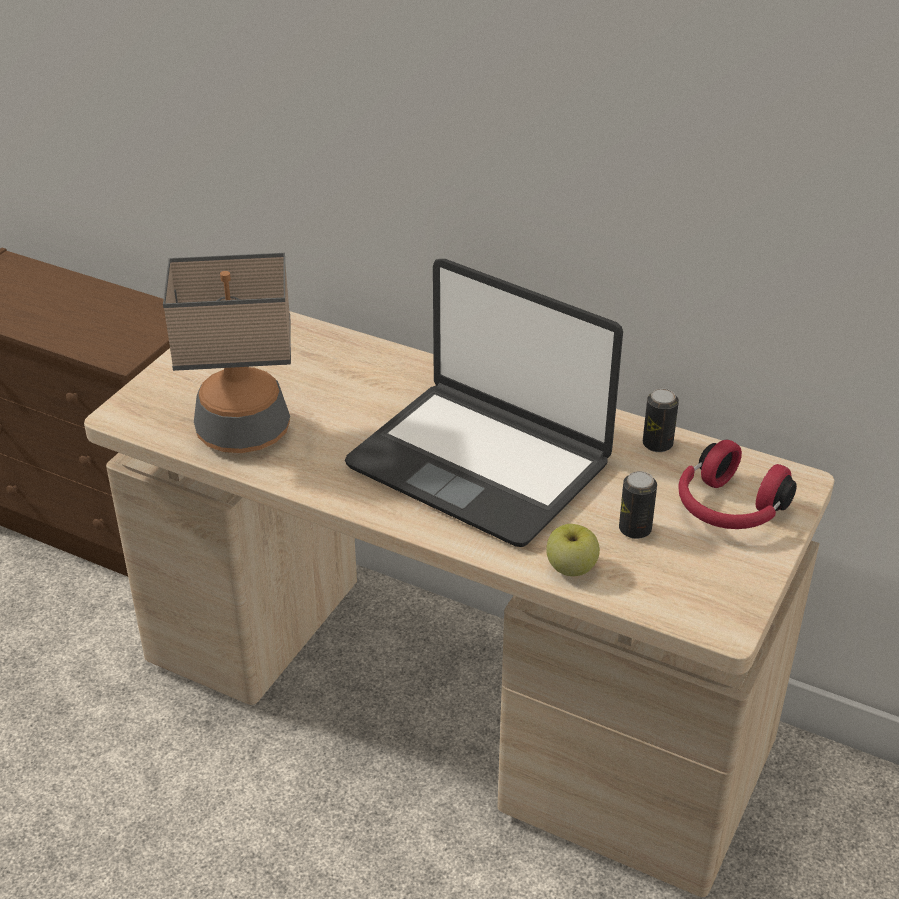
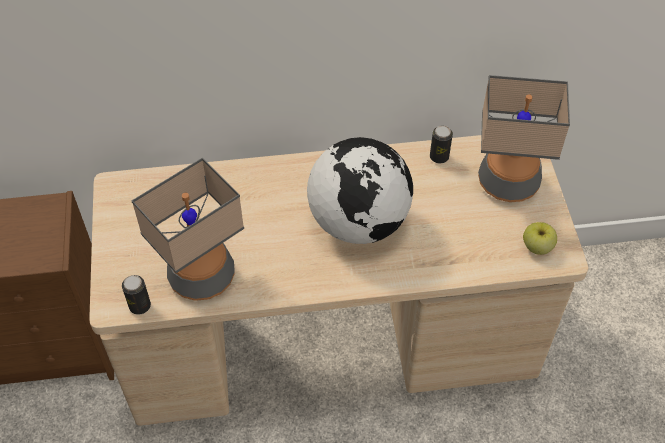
camera: 35 degrees left, 15 degrees up
(480, 463) = (358, 222): laptop -> globe
(571, 568) = (464, 265): apple -> apple (537, 247)
(635, 529) = (474, 221): can -> can (140, 306)
(728, 509) = (507, 181): red headphones -> table lamp

